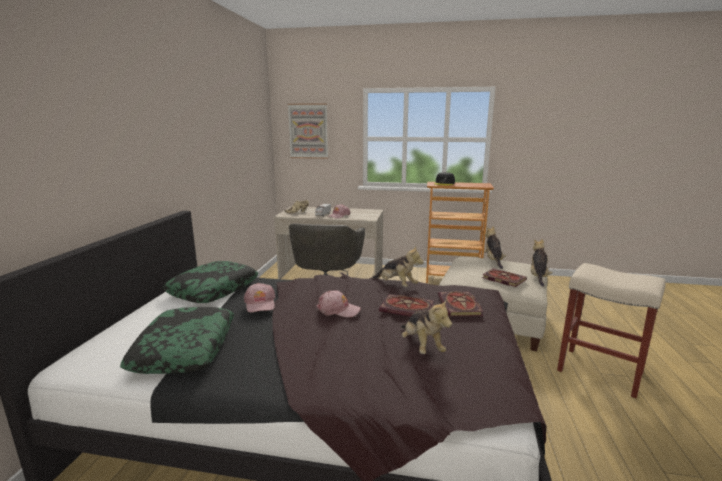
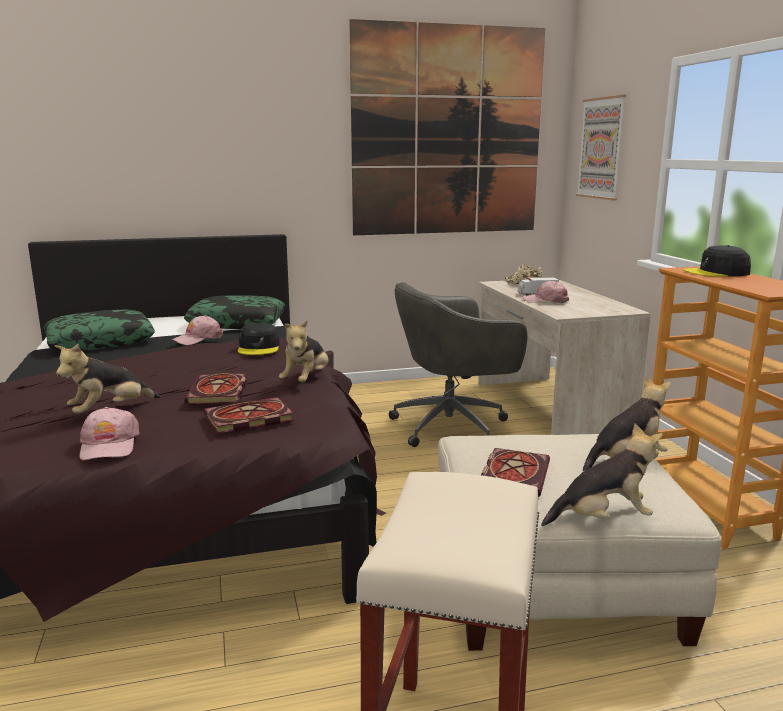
camera: 65 degrees right, 0 degrees up
(237, 122) = (448, 132): none -> picture
(315, 287) = (259, 347): none -> black cap
(338, 310) = (194, 365): pink cap -> pink cap (109, 445)

